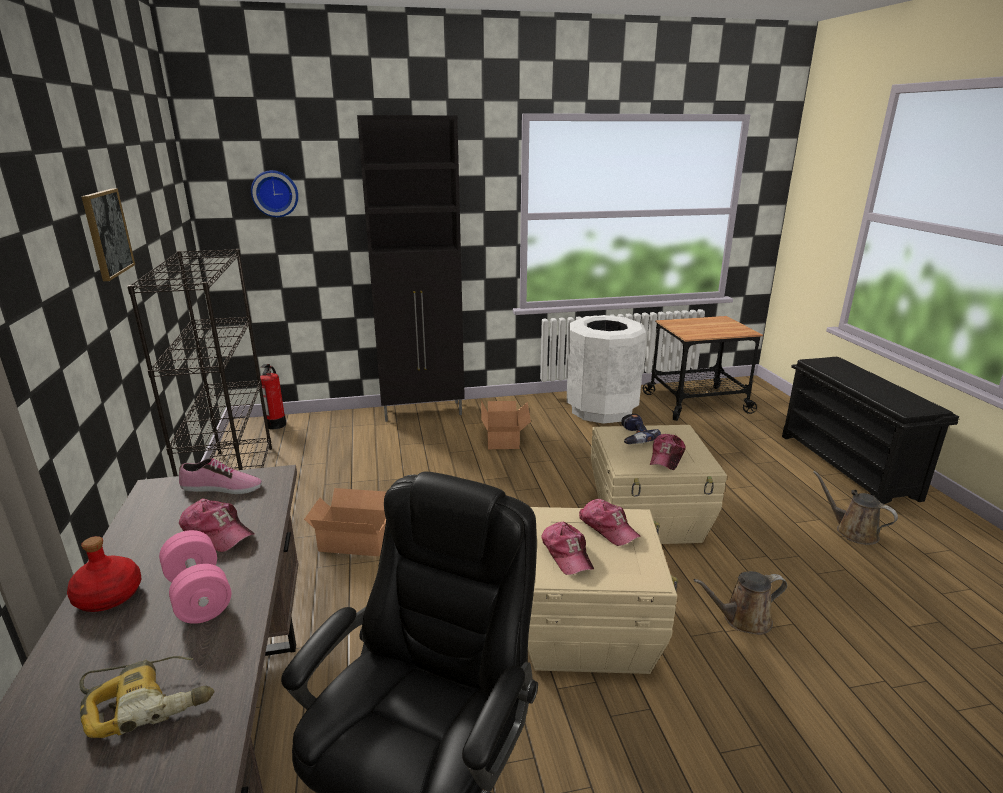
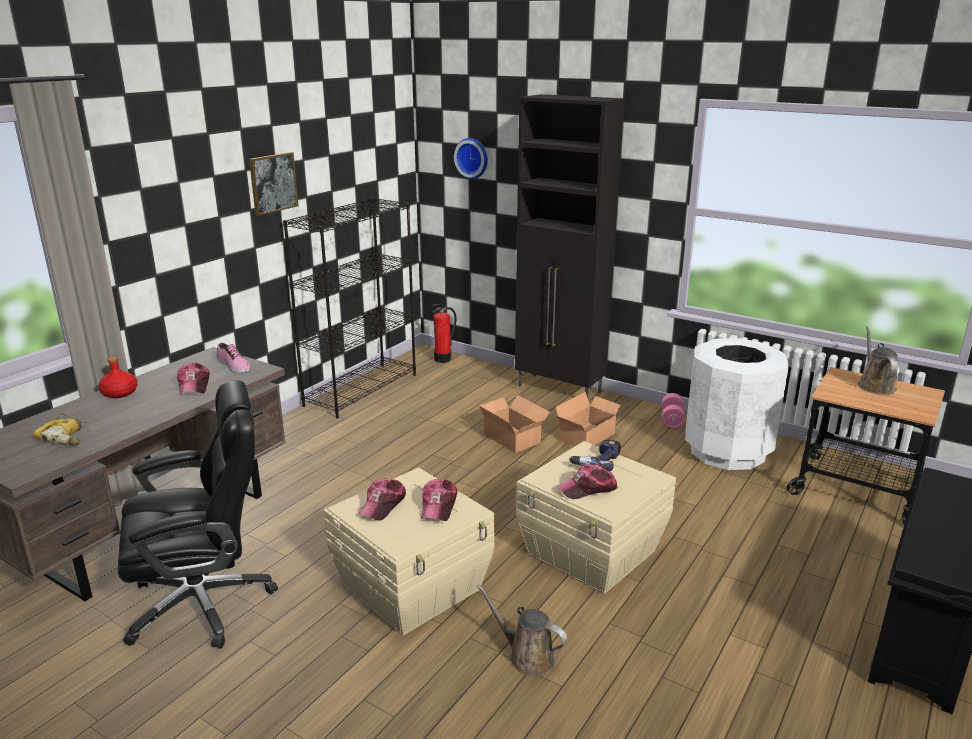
camera: 45 degrees right, 0 degrees up
(199, 594) = (142, 408): pink dumbbell -> pink dumbbell (672, 420)
(355, 539) = (373, 457): cardboard box -> cardboard box (513, 437)
(852, 531) = (780, 677): brown watering can -> brown watering can (875, 385)

